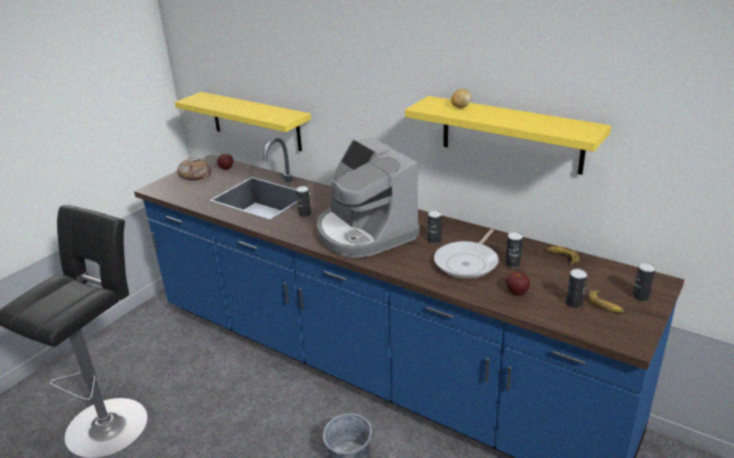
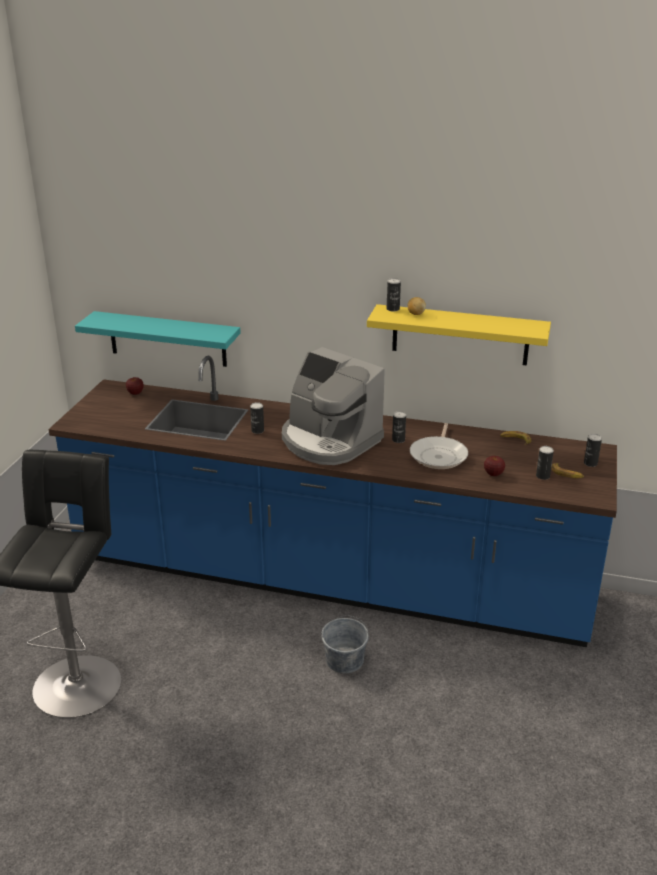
camera: 20 degrees left, 0 degrees up
(195, 174) = (104, 403): bread -> none
(255, 121) = (167, 339): yellow shelf -> turquoise shelf
(512, 264) = (477, 451): can -> can (393, 309)

